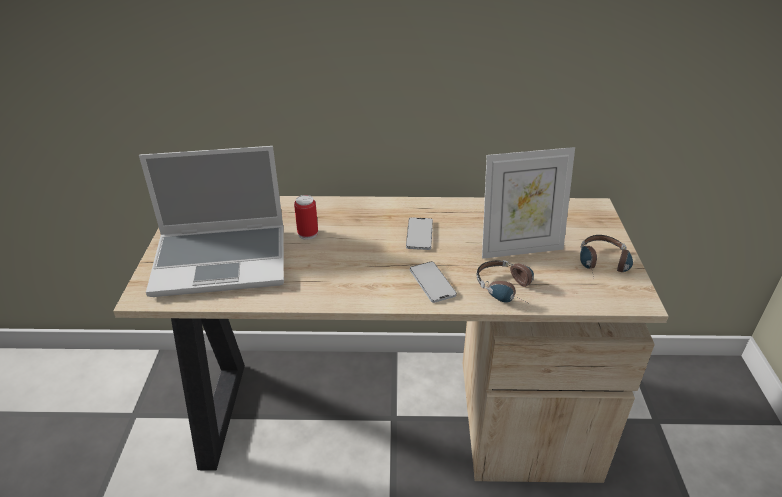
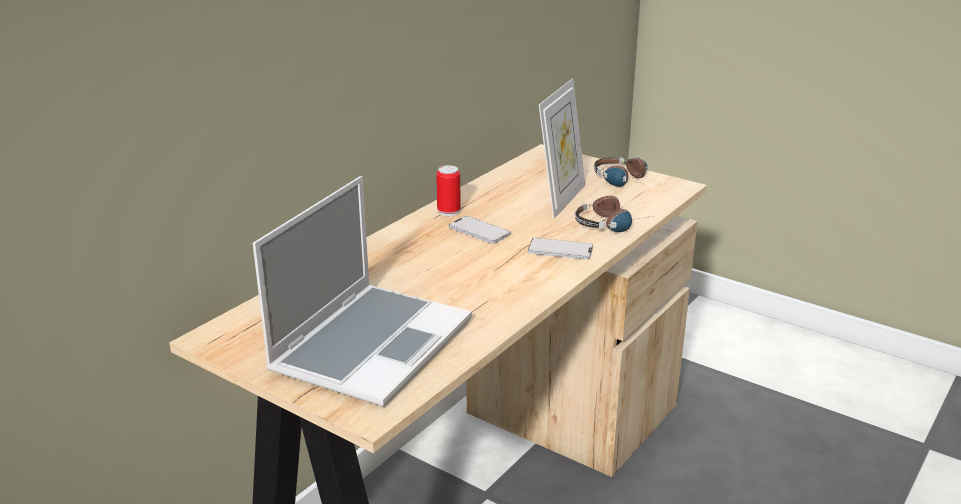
camera: 55 degrees left, 10 degrees down
(308, 233) = (394, 283): can -> can (448, 211)

